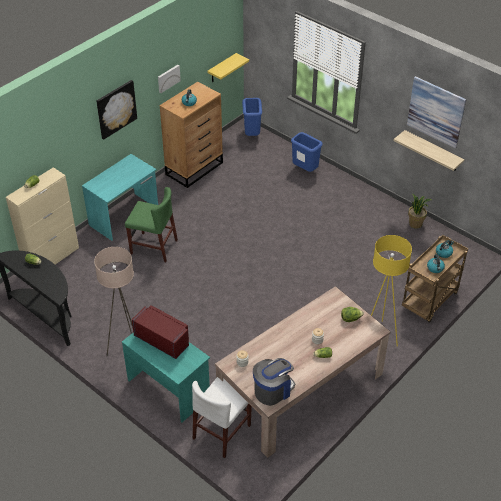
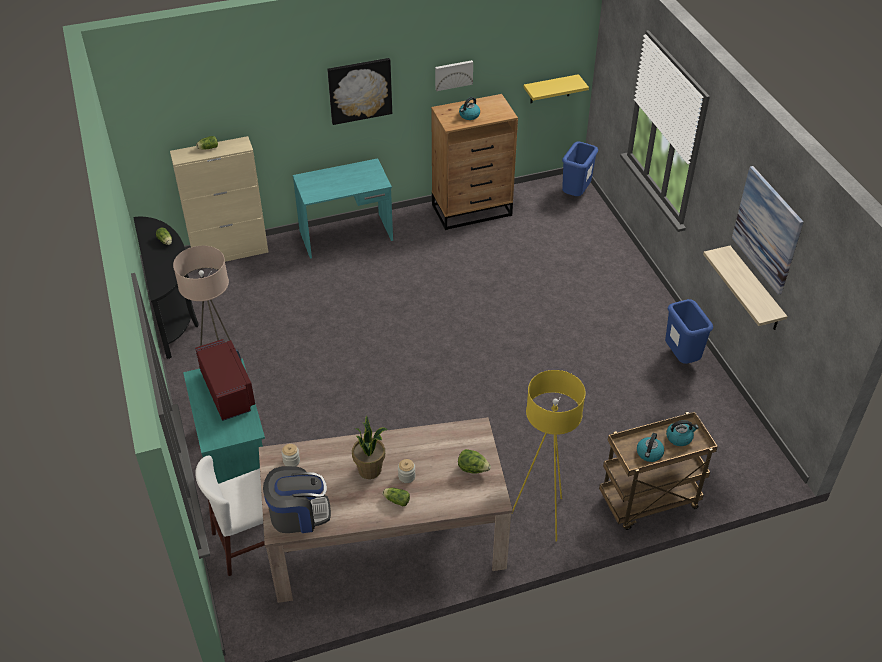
camera: 30 degrees right, 0 degrees up
(154, 247) = (351, 284): green chair -> none
(305, 170) = (610, 262): blue trash can -> blue trash can (681, 357)
(415, 224) = (709, 389): potted plant -> potted plant (370, 470)

